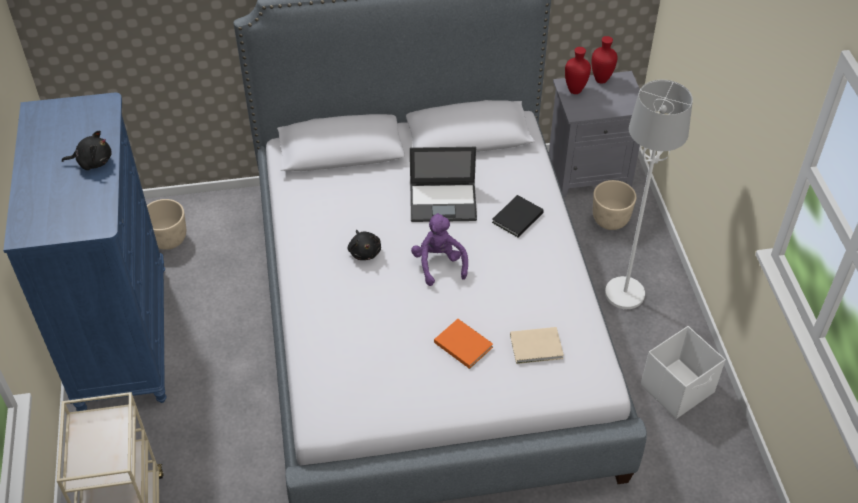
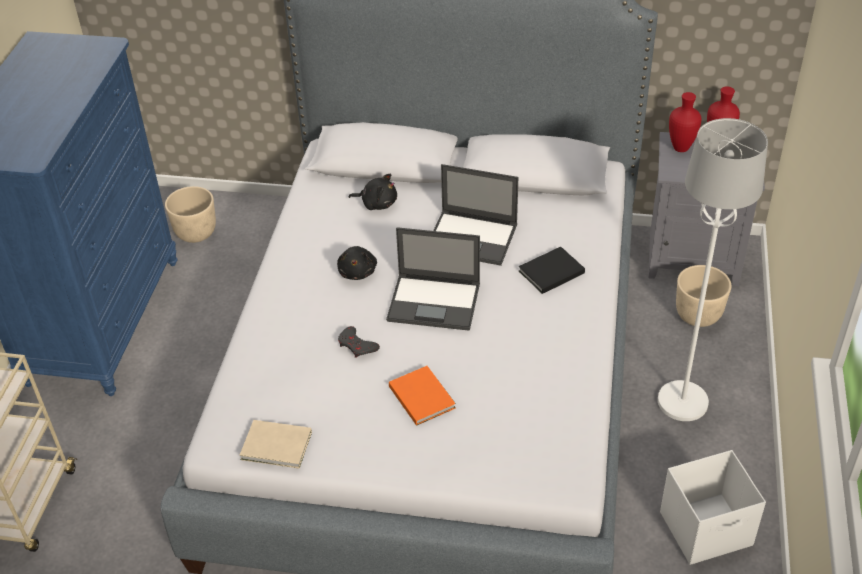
camera: 20 degrees right, 5 degrees down
(92, 161) = (61, 97): black plush toy -> black plush toy (377, 203)
(394, 315) = (357, 345): none -> grey game controller
(439, 264) = (435, 302): purple plush toy -> laptop
(537, 347) = (509, 421): beige book -> beige book (278, 447)

